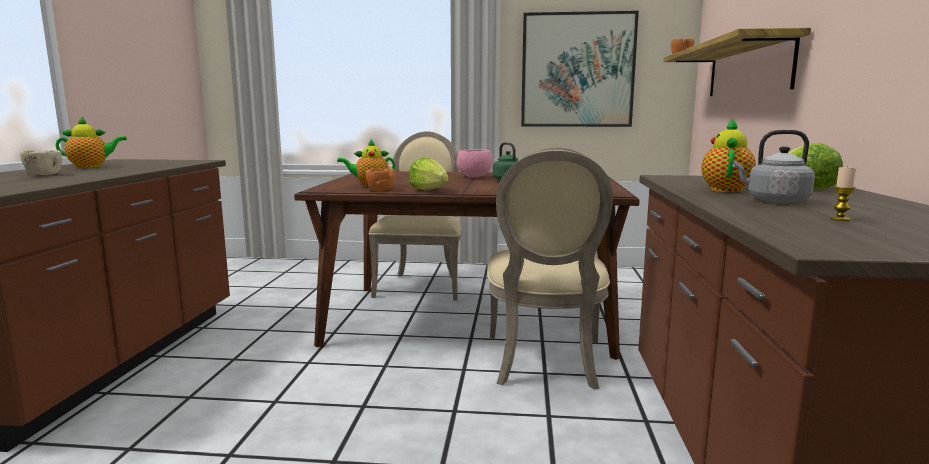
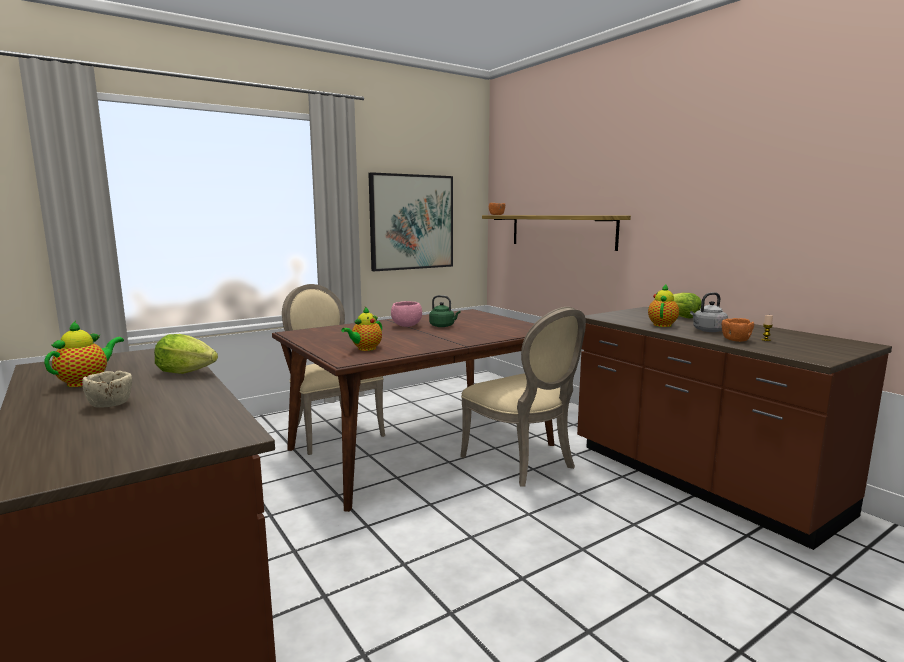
camera: 40 degrees left, 0 degrees up
(380, 190) = (395, 352): orange bowl -> orange bowl (735, 340)
(429, 190) = (431, 346): lettuce -> lettuce (186, 372)
(725, 189) = (662, 324): teapot -> teapot turned 45 degrees clockwise

